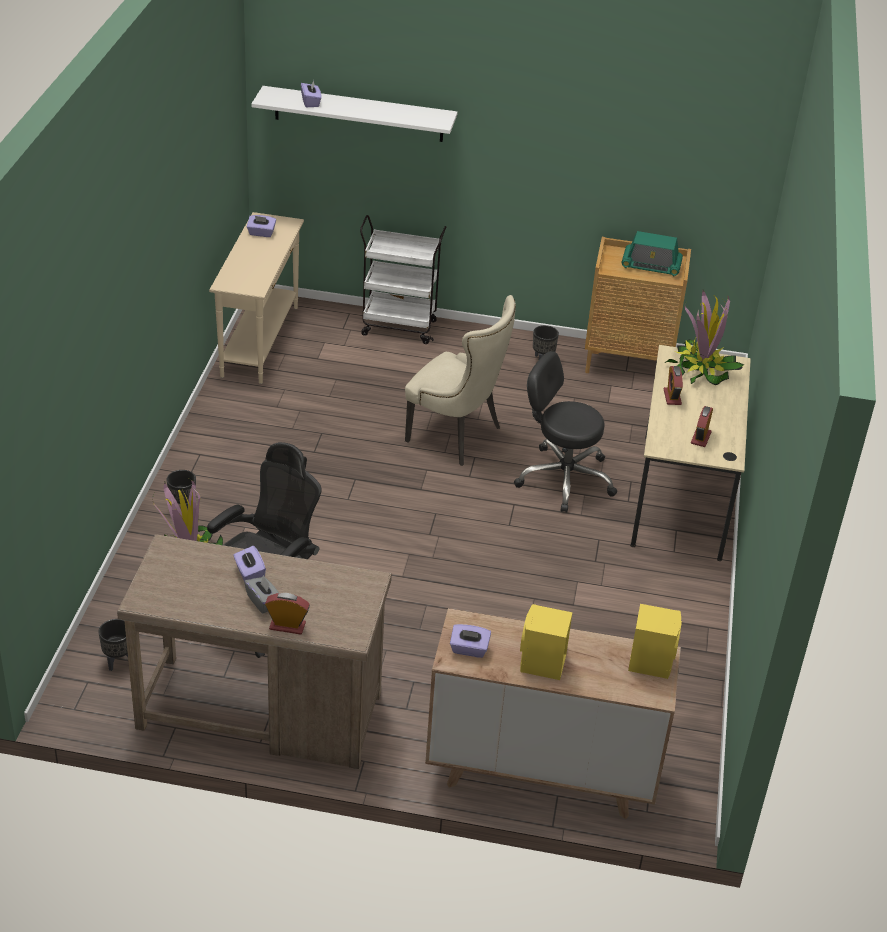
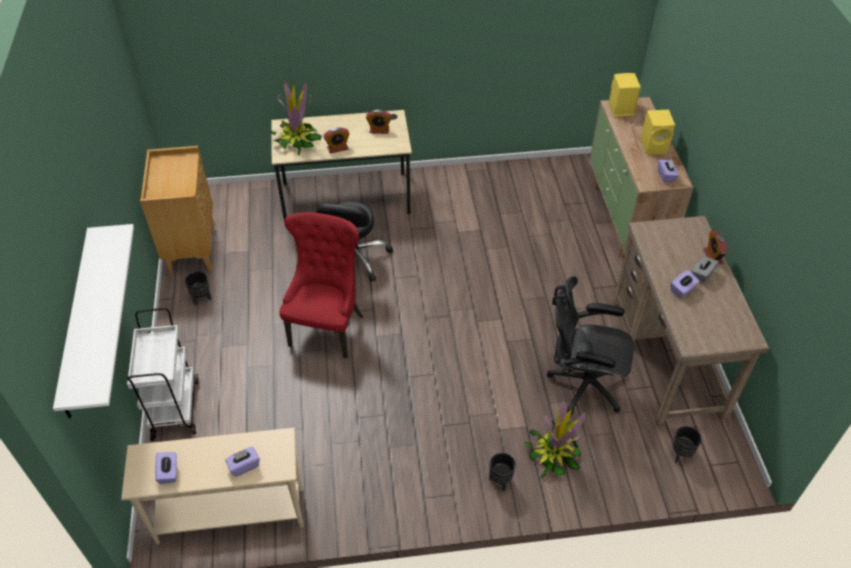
camera: 105 degrees left, 10 degrees up
(311, 102) = (93, 347): purple tissue box -> purple tissue box (244, 466)
(455, 436) = (326, 329): beige chair -> red chair
(651, 266) = (173, 172): radio -> none

